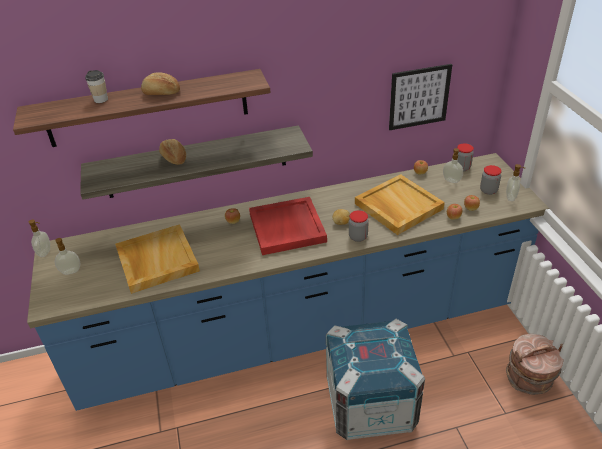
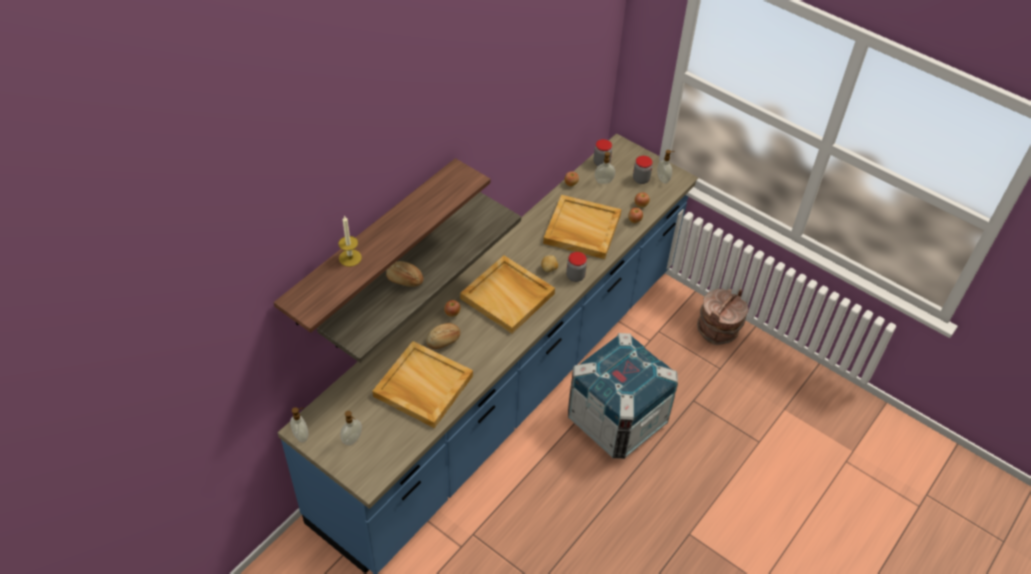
camera: 40 degrees left, 10 degrees up
(101, 99) = (350, 258): cup -> candle
(161, 93) = (400, 226): bread -> bread (444, 341)
(288, 228) = (508, 296): red tray -> beige tray
(419, 97) = (562, 116): picture -> none

